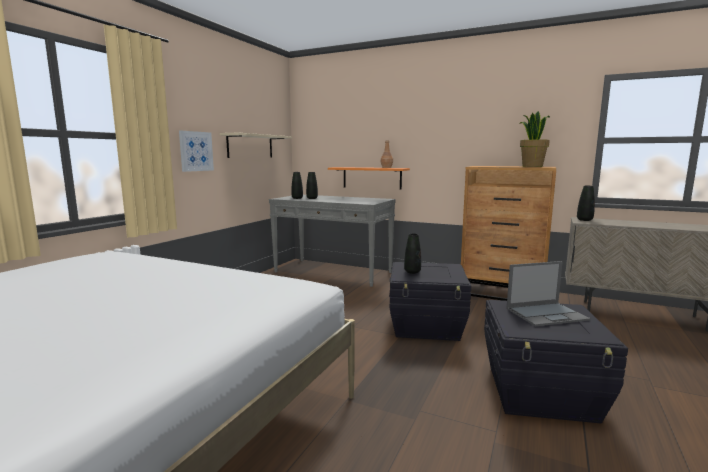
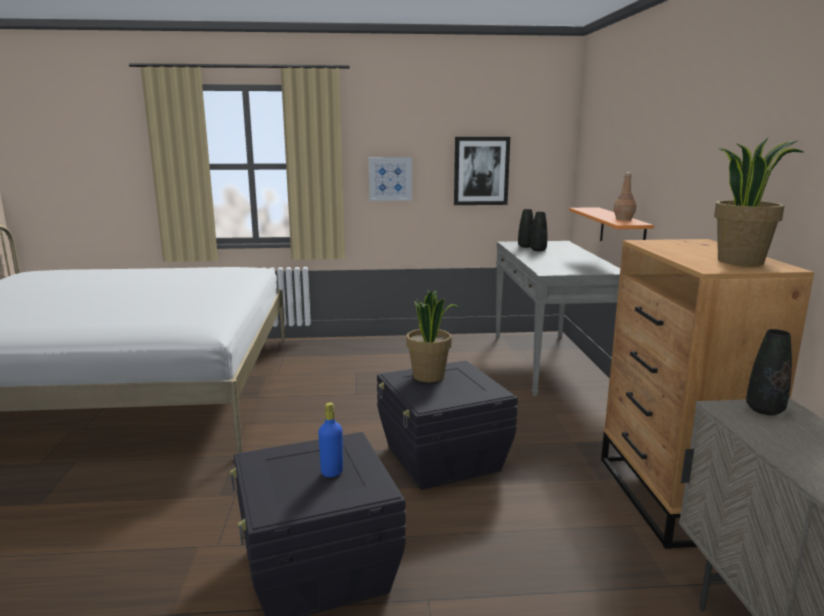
camera: 60 degrees right, 5 degrees up
(250, 146) = (481, 171): beige shelf -> picture
(412, 272) = (429, 376): black vase -> potted plant
(547, 314) = (332, 472): laptop -> blue bottle

